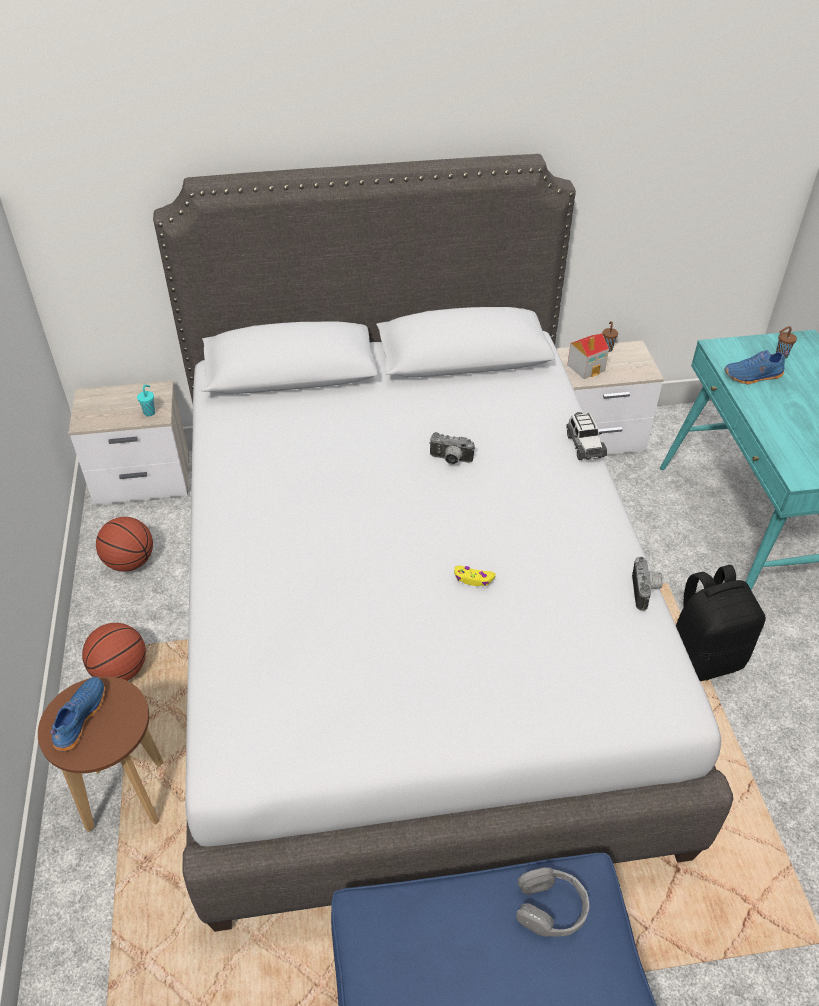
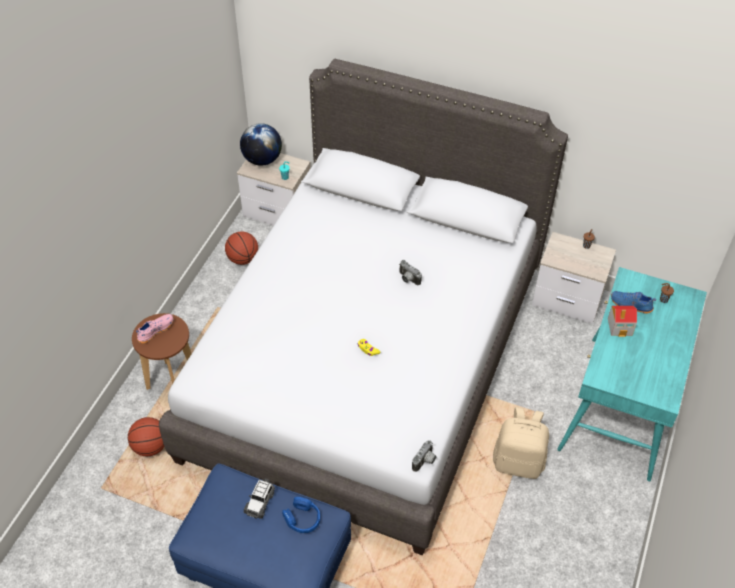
camera: 30 degrees right, 5 degrees up
(79, 717) = (155, 330): blue shoe -> pink shoe
(98, 403) = (262, 160): none -> globe
(120, 671) = (204, 317): basketball -> basketball (150, 446)
(551, 908) = (302, 519): grey headphones -> blue headphones
(584, 445) = (490, 303): toy car -> toy car (260, 502)
(586, 367) = (561, 253): toy house -> toy house (620, 327)
(645, 591) = (451, 398): camera -> camera (425, 461)
(702, 657) = (518, 462): black backpack -> beige backpack

